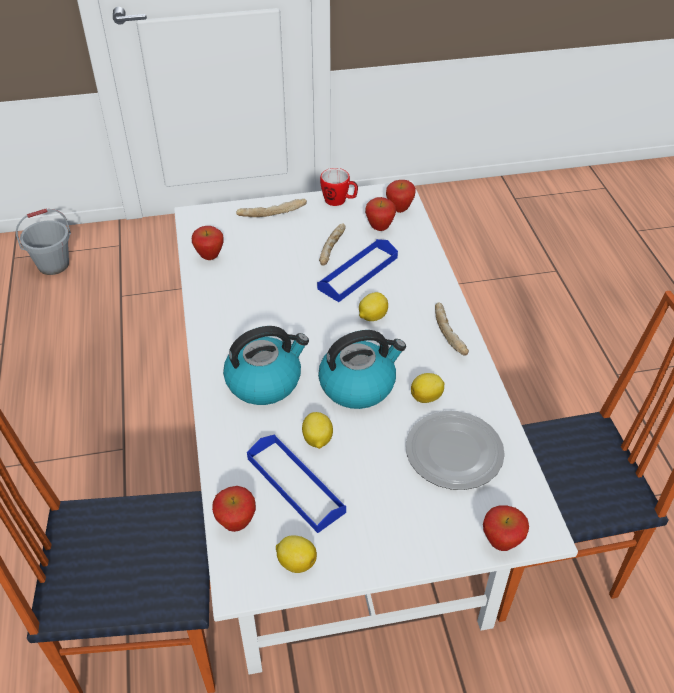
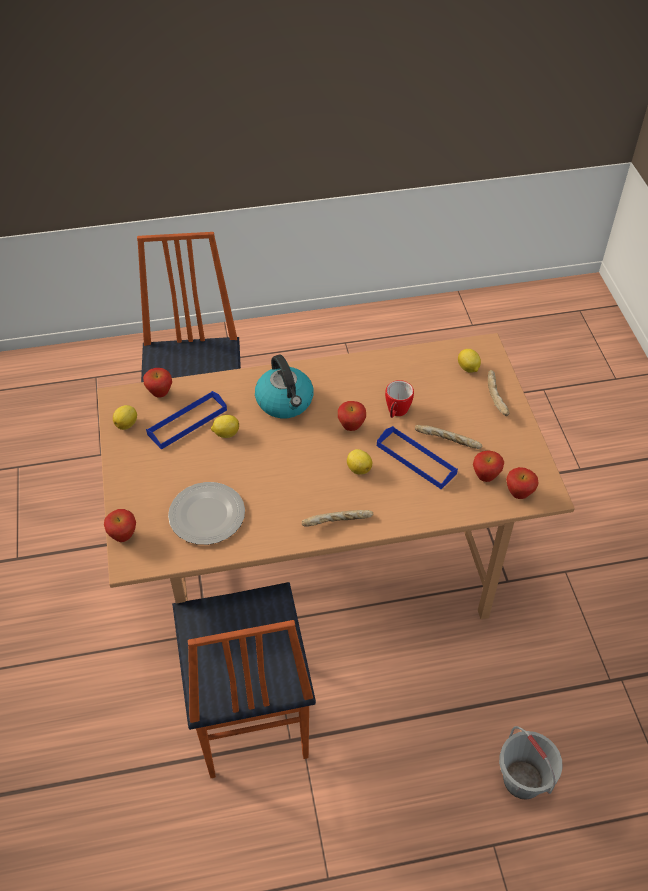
camera: 90 degrees right, 5 degrees up
(53, 265) = (576, 338): grey bucket -> grey bucket (523, 779)
(210, 257) = (430, 360): apple -> apple (351, 427)
(339, 201) = (525, 446): mug -> mug (396, 412)
(339, 495) = (322, 562): white dining table -> brown dining table
(358, 385) = (279, 458): kettle -> none
(427, 397) = (264, 501): lemon -> lemon (468, 368)

